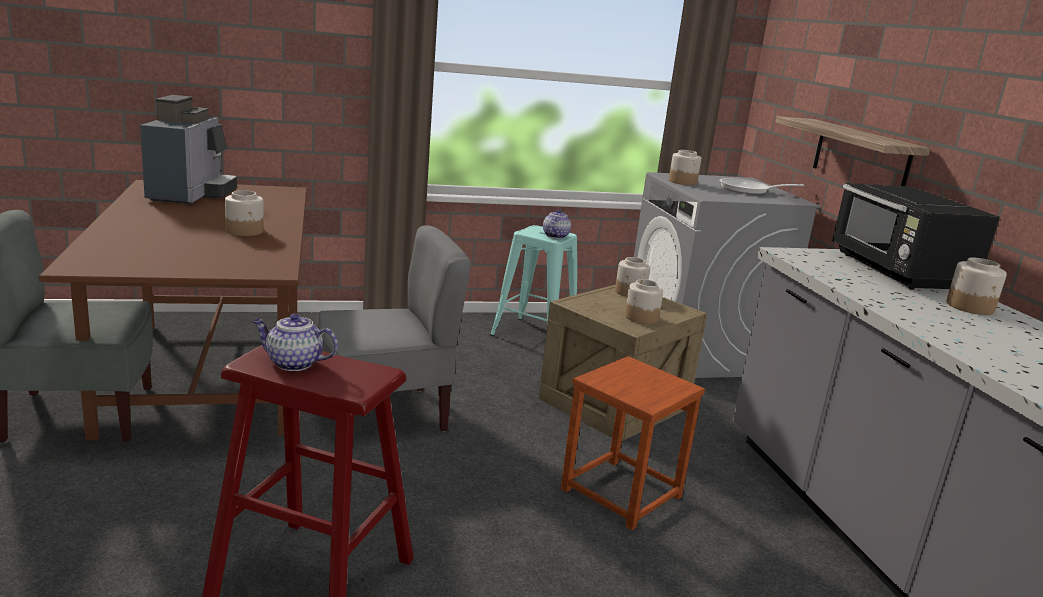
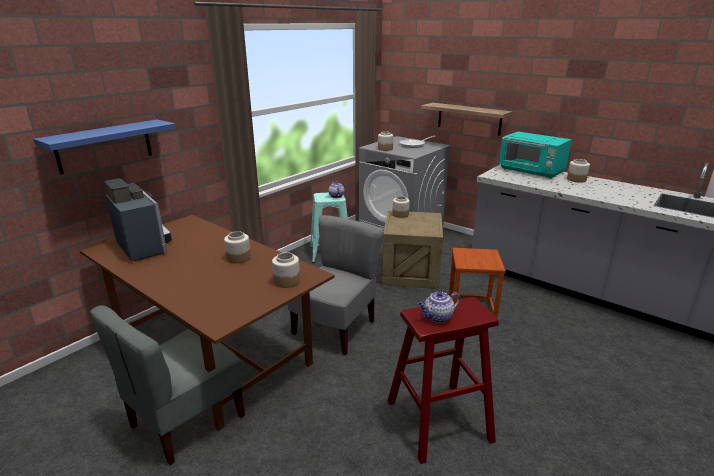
camera: 35 degrees left, 5 degrees up
(200, 56) = (104, 146): none -> blue shelf
(641, 317) = (427, 226): jar -> jar (286, 281)
(897, 272) = (531, 171): black microwave -> turquoise microwave

